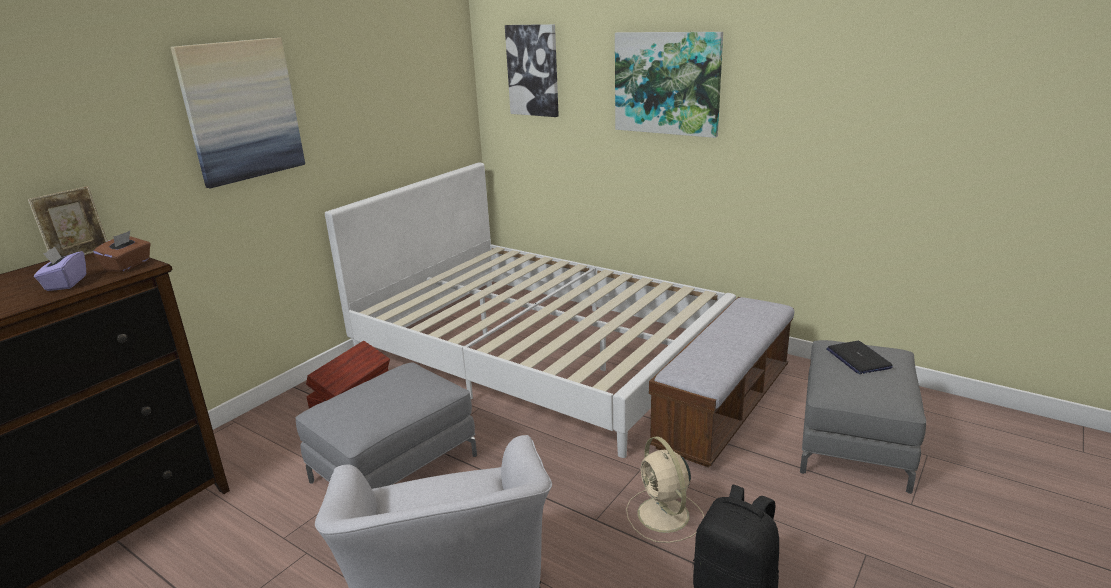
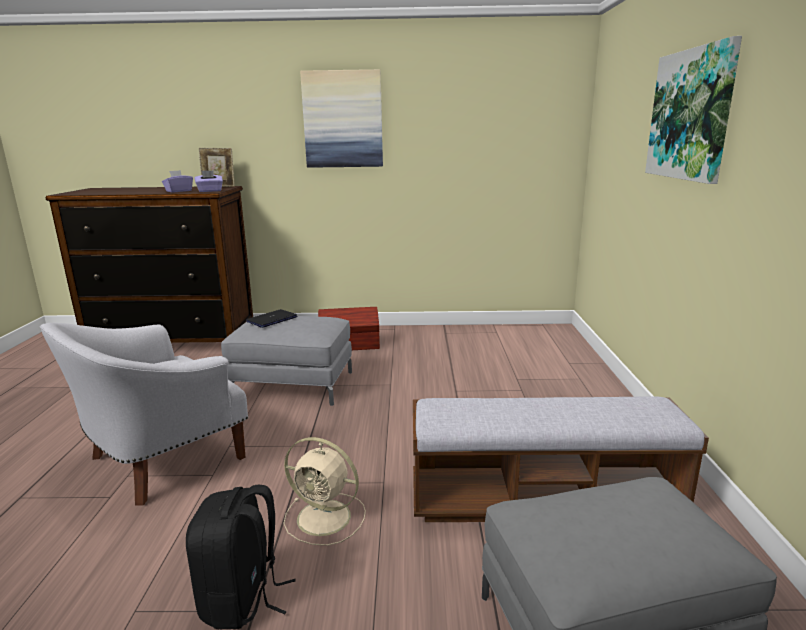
camera: 55 degrees right, 5 degrees down
(128, 265) = (210, 191): brown tissue box -> purple tissue box
(533, 70) = (616, 111): picture -> none
(540, 351) = (499, 377): white bed -> none
(664, 516) = (326, 518): beige fan -> beige fan turned 105 degrees counterclockwise
(858, 358) = (633, 511): laptop -> laptop (272, 319)

